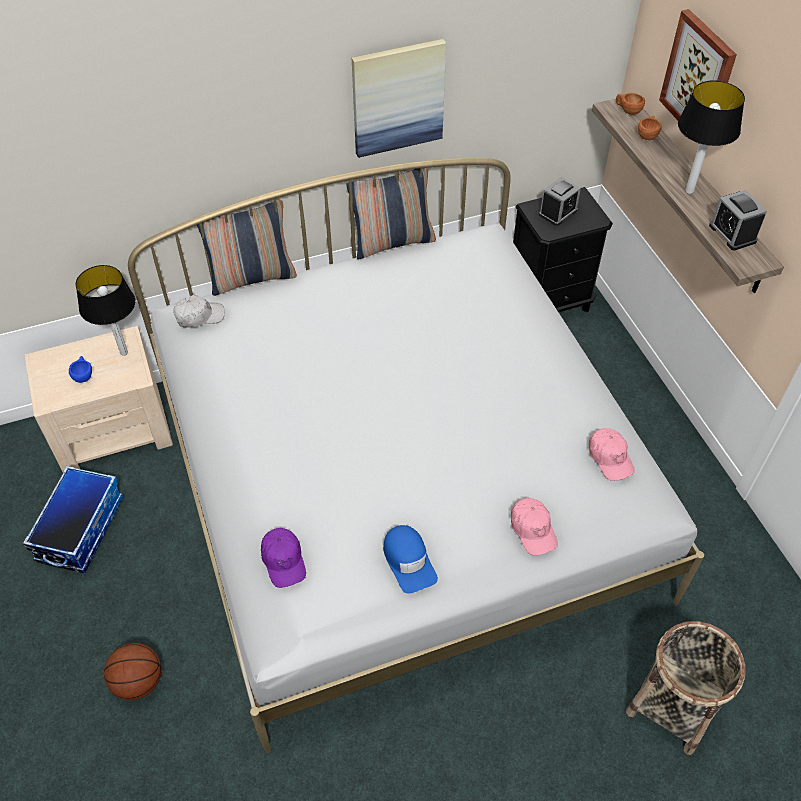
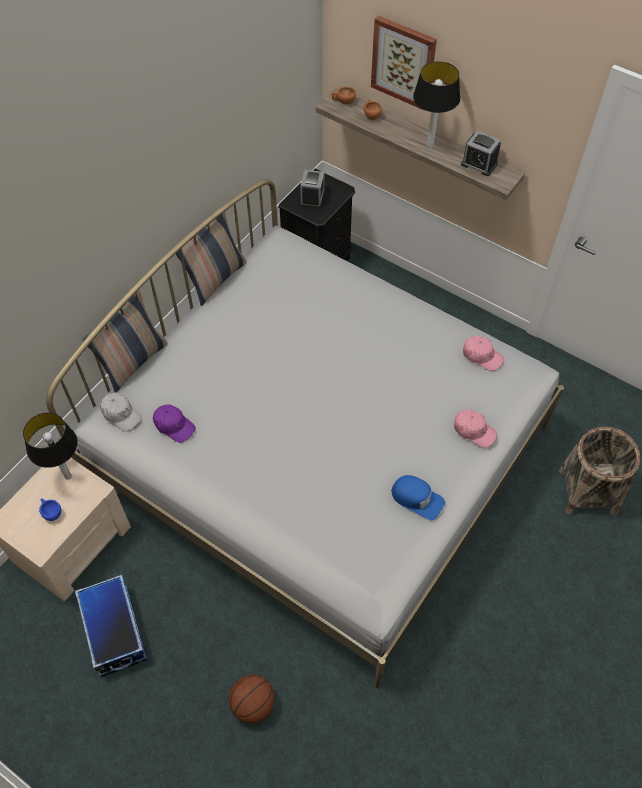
camera: 35 degrees left, 5 degrees up
(199, 316) = (121, 414): white cap -> white cap turned 90 degrees clockwise
(284, 560) = (338, 549): purple cap -> purple cap (174, 425)
(398, 98) = (195, 168): picture -> none

